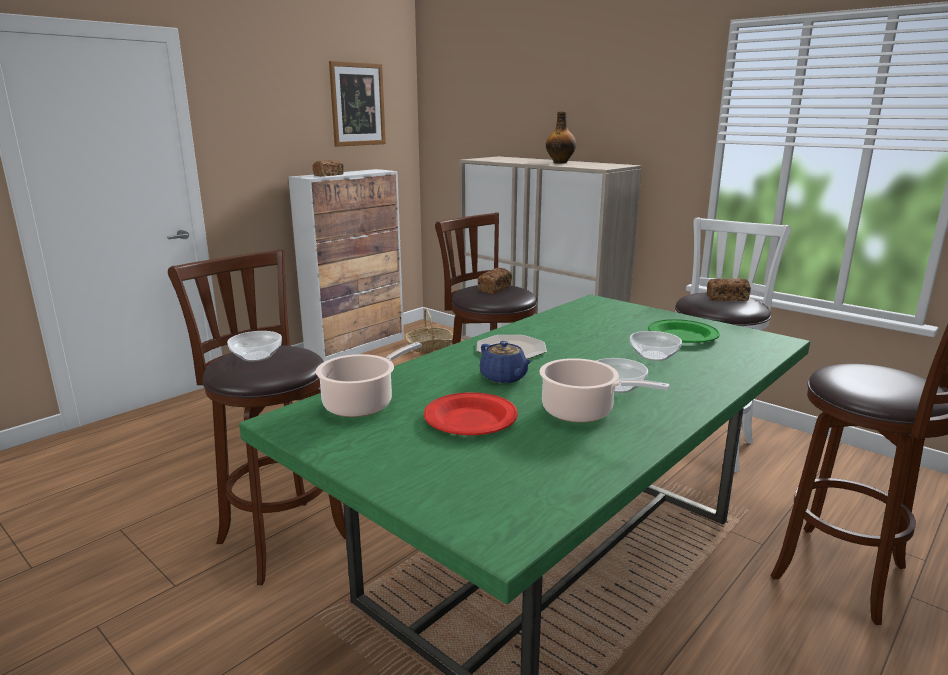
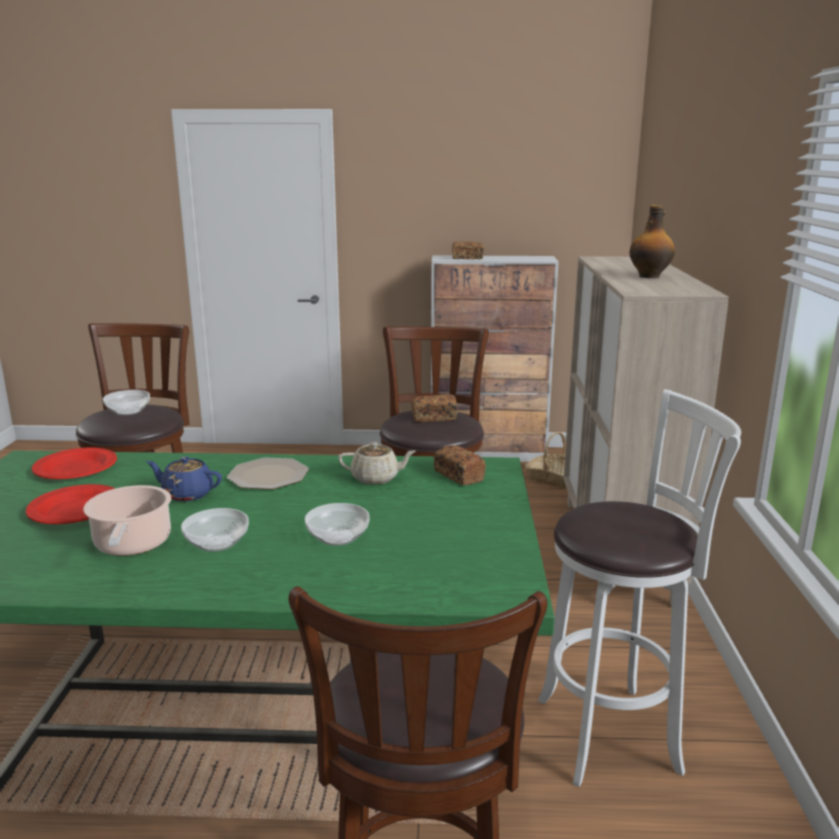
camera: 50 degrees right, 0 degrees up
(357, 104) = (537, 179): picture -> none
(362, 404) = (76, 468): cooking pot -> red plate
(504, 377) = (187, 494): blue teapot -> blue teapot turned 90 degrees clockwise
(568, 326) = (376, 478): none -> beige teapot
(682, 336) = (435, 535): green plate -> none
(727, 298) = (633, 523): bread -> bread (458, 475)

